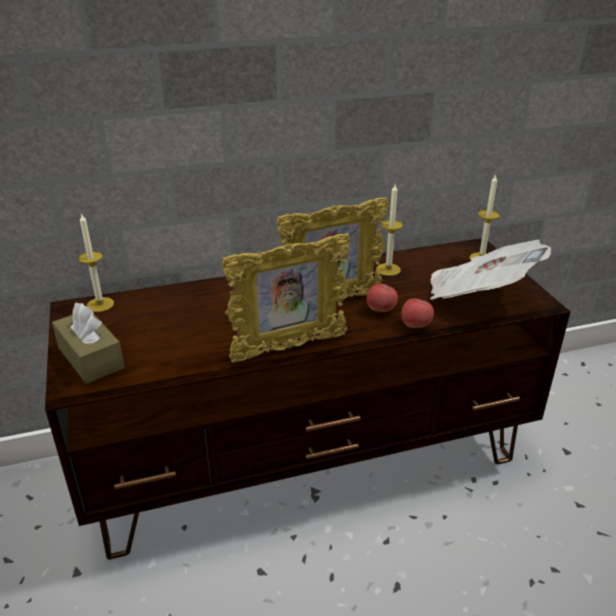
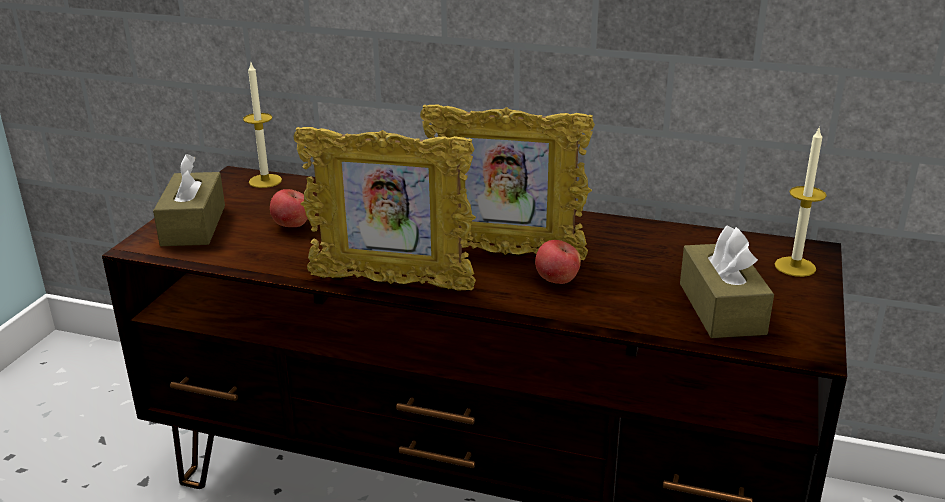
camera: 35 degrees right, 5 degrees down
(388, 269) = (633, 240): candle -> none
(415, 325) = (577, 313): apple -> apple (292, 226)
(478, 295) = (721, 308): newspaper -> brown tissue box

